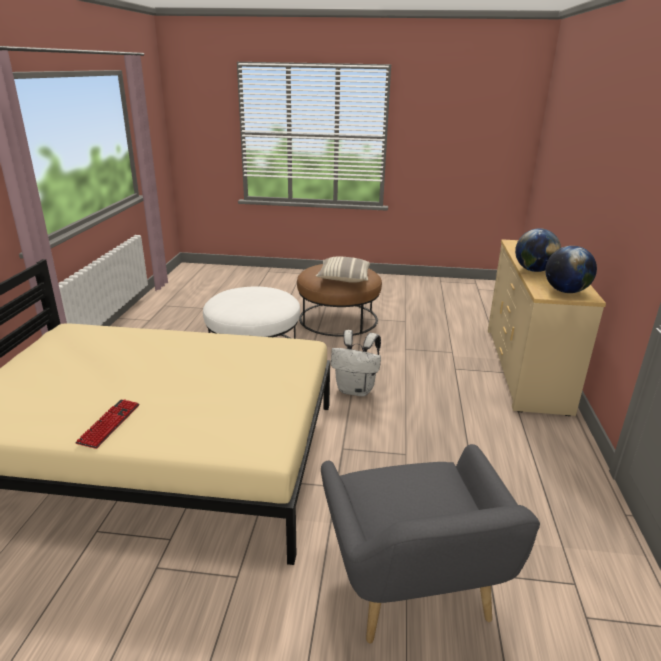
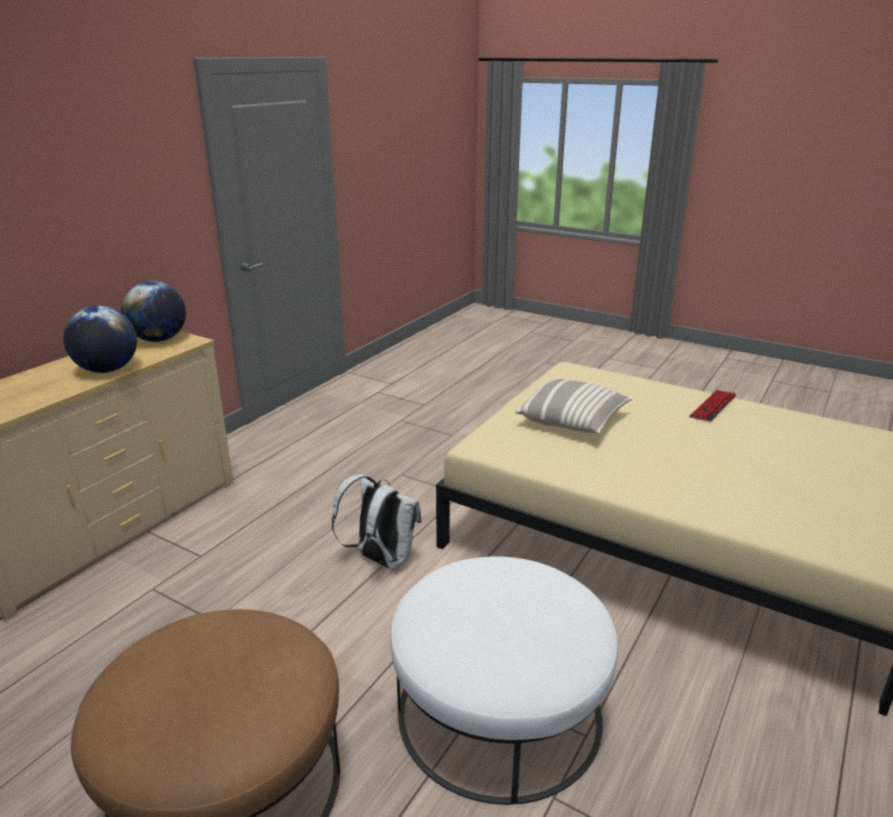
camera: 155 degrees left, 0 degrees up
(343, 278) = (232, 642): pillow -> pillow (573, 420)
(414, 590) = (479, 409): grey armchair -> none

